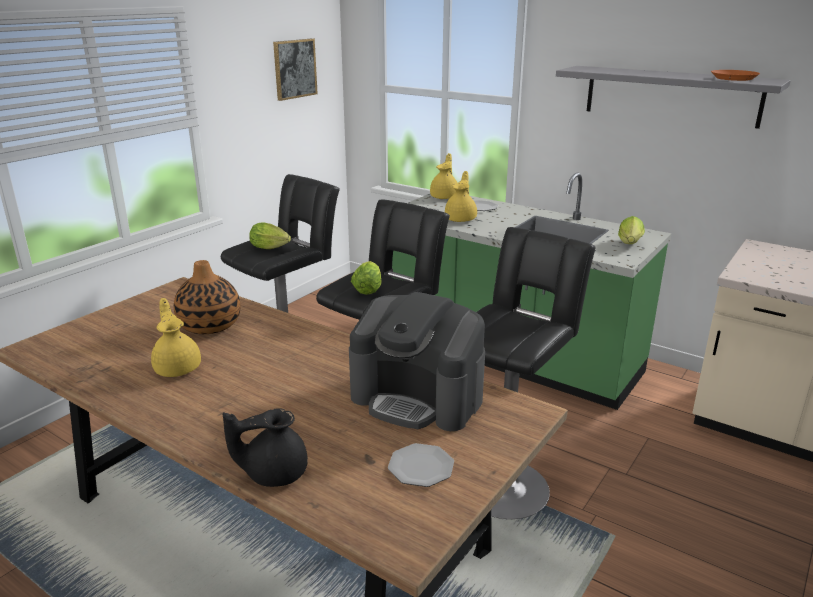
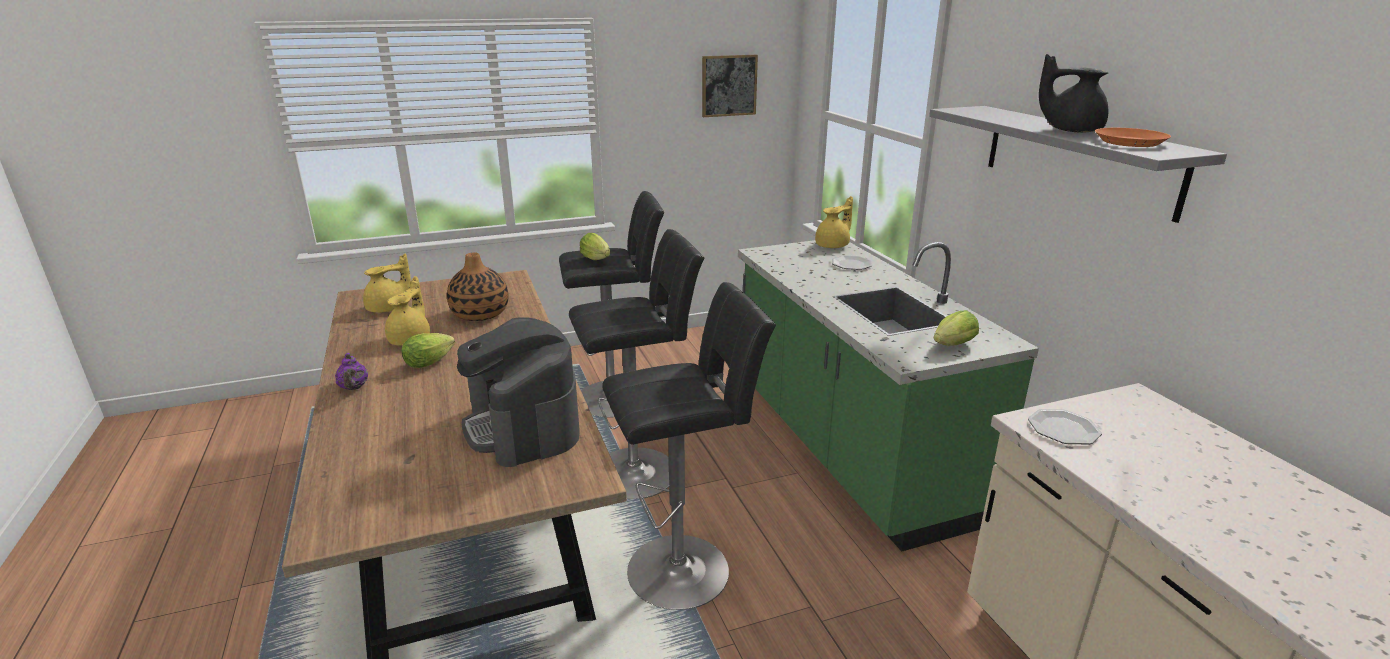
camera: 35 degrees right, 0 degrees up
(199, 427) = (354, 388): none -> purple teapot
(273, 473) = (340, 440): black teapot -> black teapot (1070, 130)
(368, 289) = (610, 316): lettuce -> lettuce (431, 362)
(421, 467) = (430, 483): plate -> plate (1063, 429)
(461, 219) = (807, 272): yellow teapot -> yellow teapot (389, 308)

